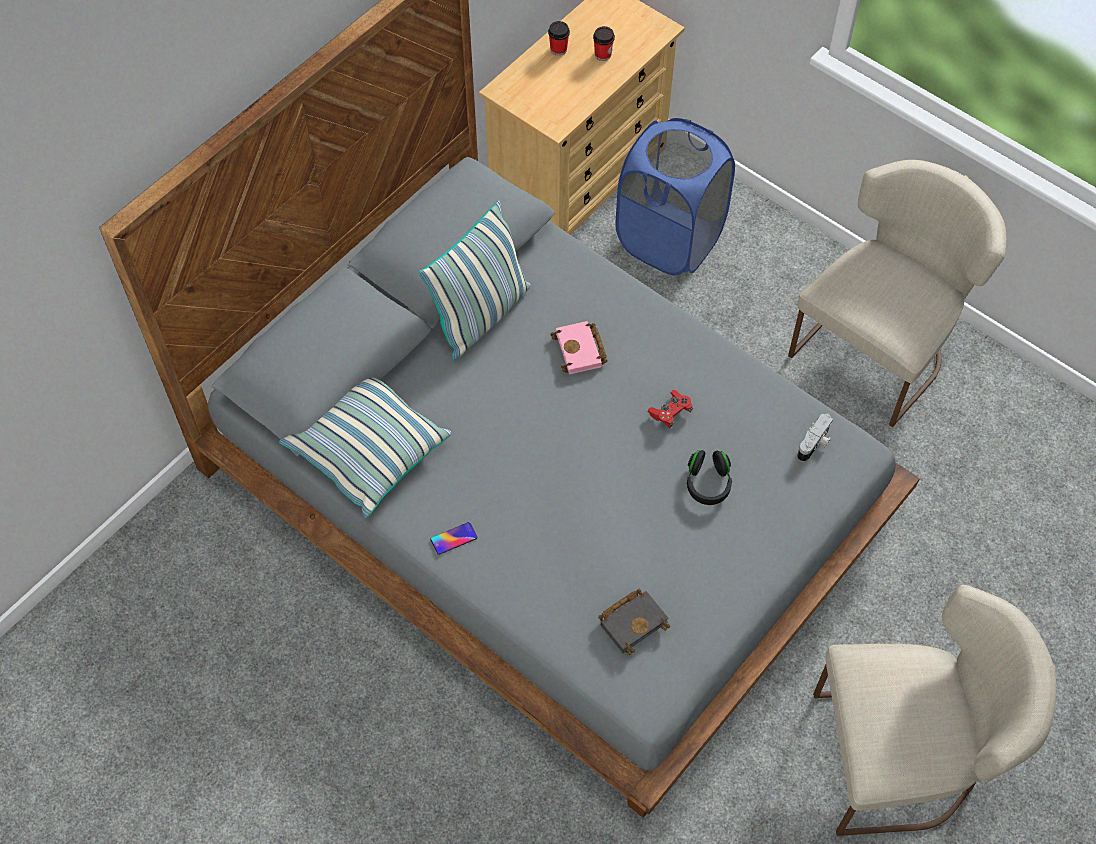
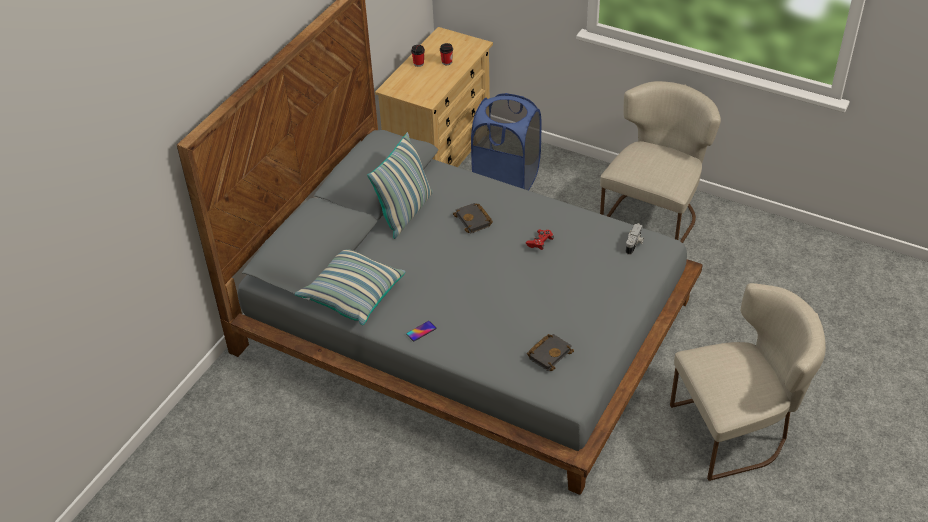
camera: 10 degrees left, 15 degrees down
(581, 351) = (474, 220): pink book -> black book
(708, 483) = (574, 275): black headphones -> none

